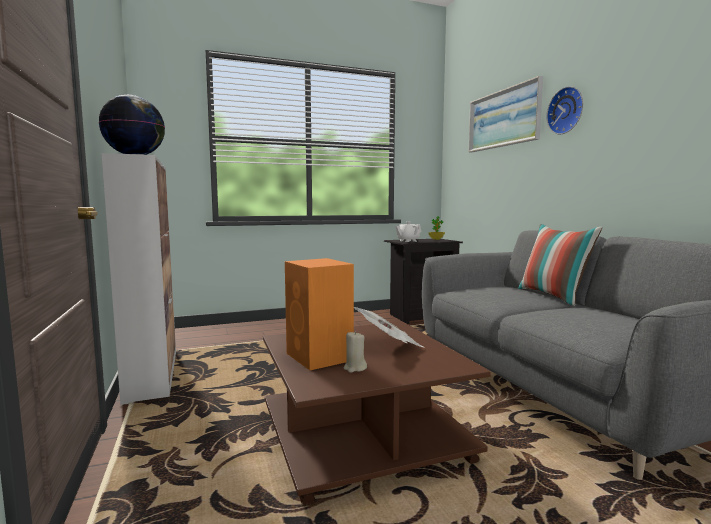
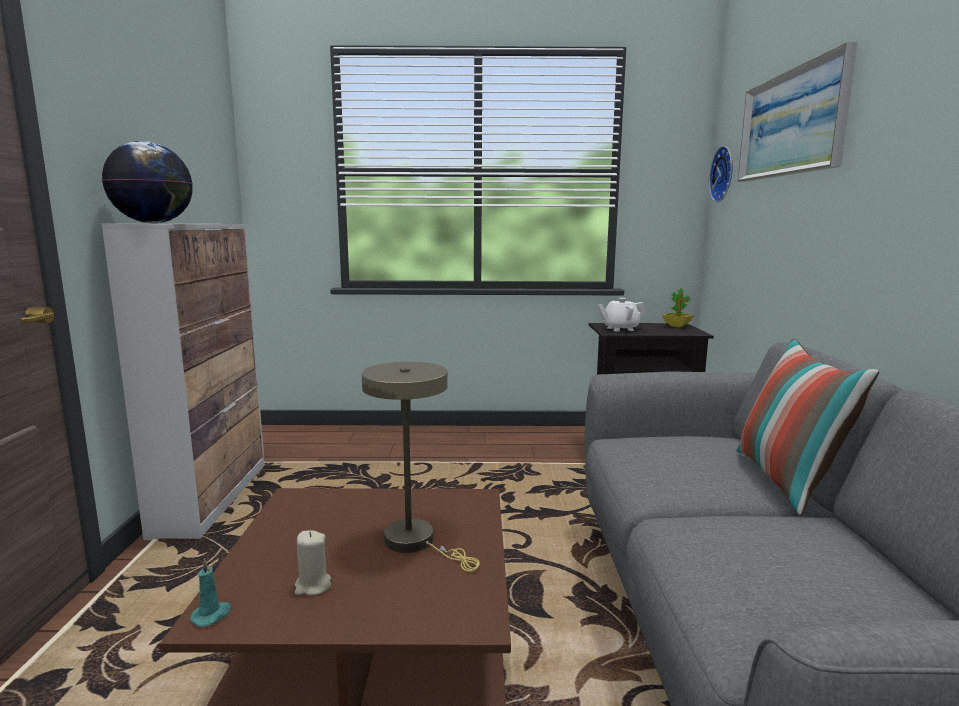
camera: 20 degrees right, 5 degrees up
(311, 387) = (212, 615): none -> turquoise candle
(320, 357) = (294, 550): orange speaker -> none
(388, 345) = (416, 542): newspaper -> beige table lamp
(567, 111) = (888, 113): wall clock -> wall clock (724, 174)

